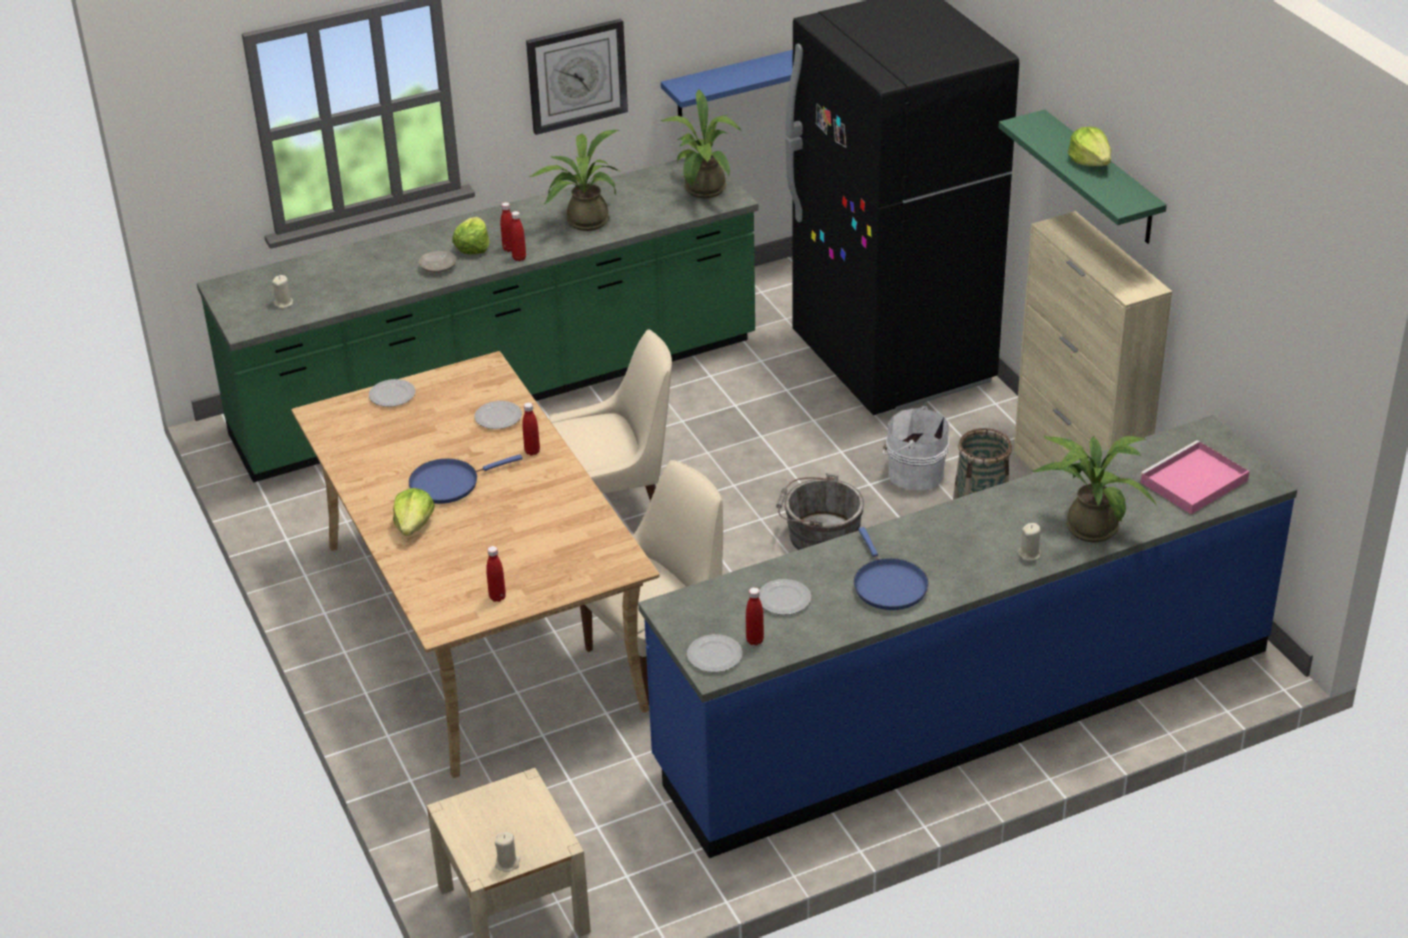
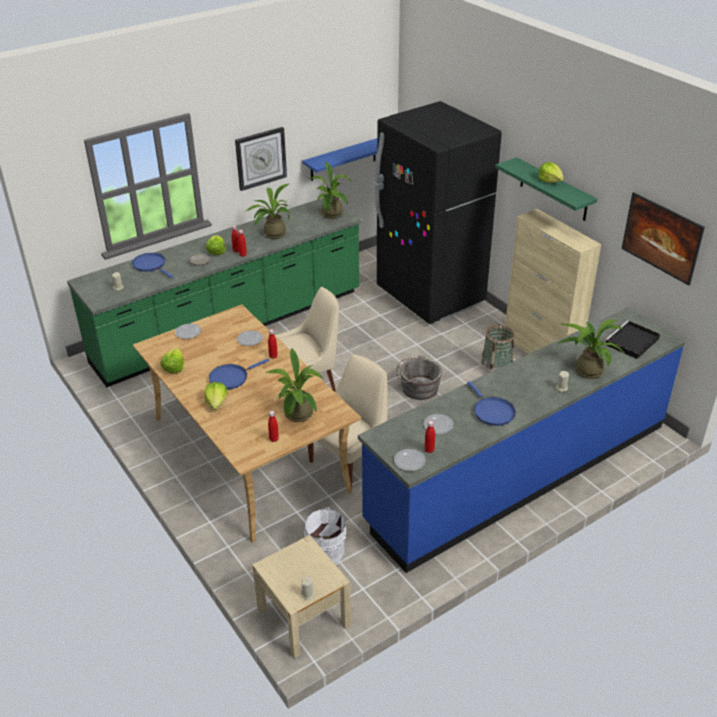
camera: 10 degrees left, 0 degrees up
(349, 265) = (151, 265): none -> blue frying pan
(354, 456) = (174, 367): none -> lettuce
(548, 562) = (298, 416): none -> potted plant
(913, 472) = (456, 351): white bucket -> white bucket (324, 550)
(1192, 482) = (631, 342): pink tray -> black tray
(1258, 316) = (658, 252): none -> picture

